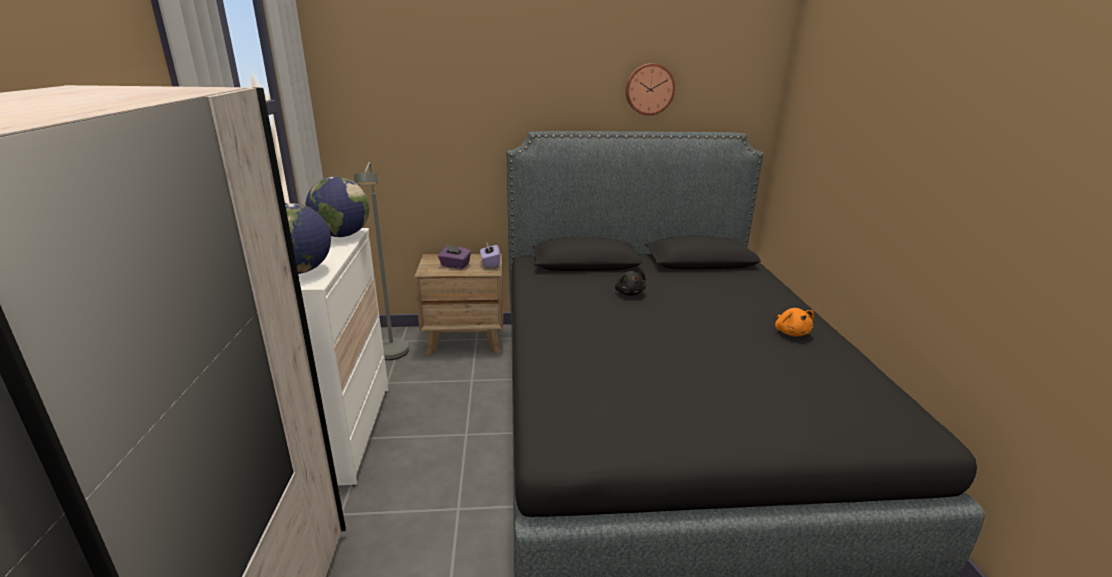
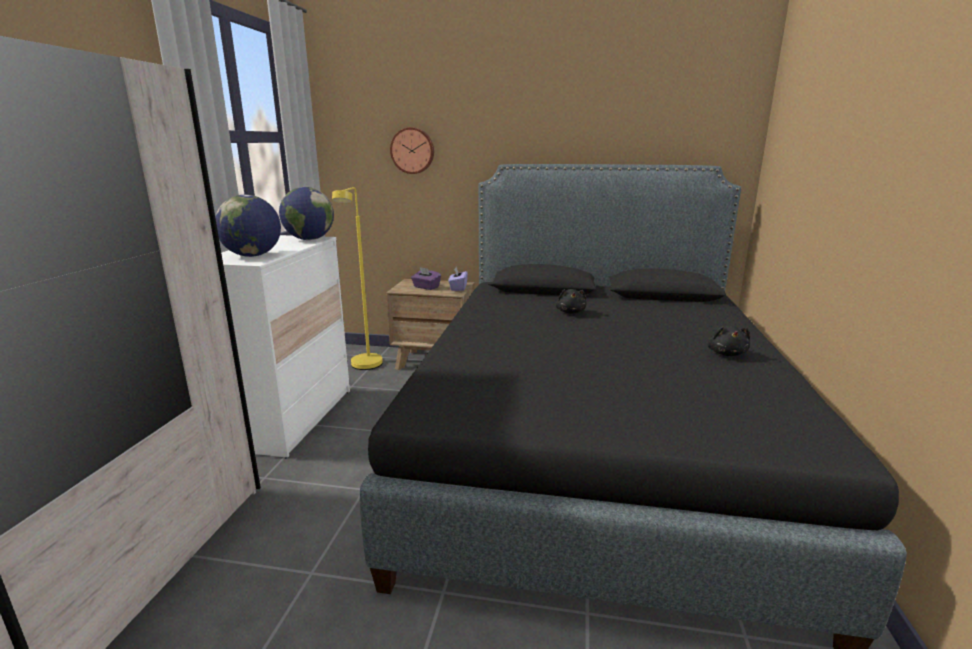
camera: 15 degrees right, 5 degrees down
(391, 356) = (364, 367): grey floor lamp -> yellow floor lamp
(649, 89) = (619, 123): wall clock -> wall clock (412, 150)
(791, 332) = (726, 353): orange plush toy -> black plush toy

